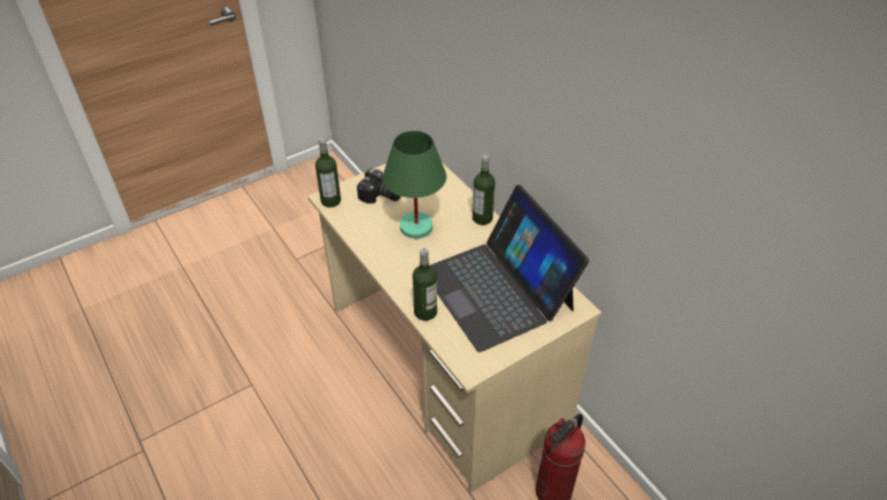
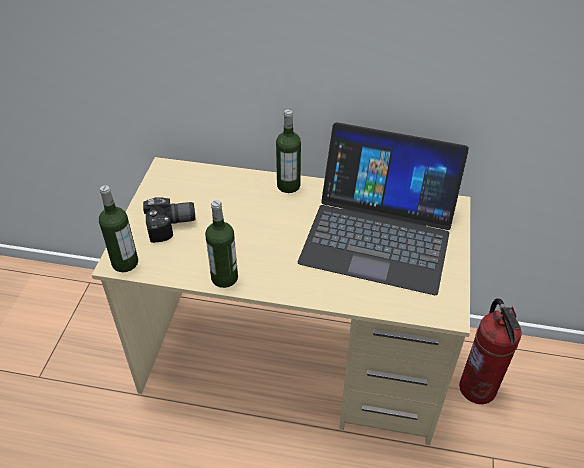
camera: 45 degrees left, 0 degrees up
(415, 227) = (242, 231): green table lamp -> none
(425, 312) = (351, 296): bottle -> bottle (224, 278)

